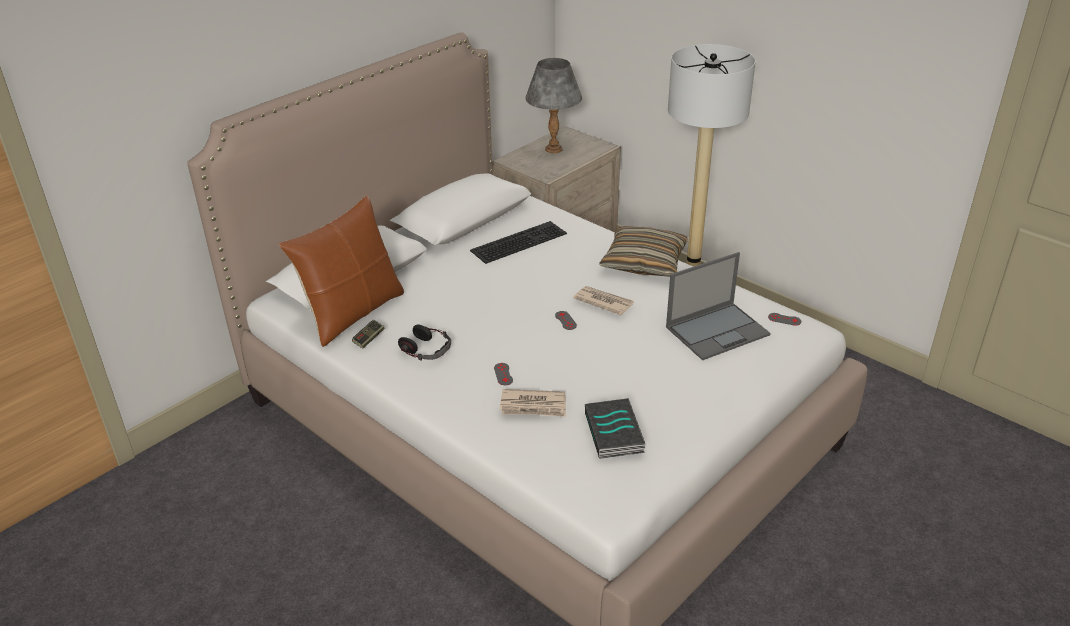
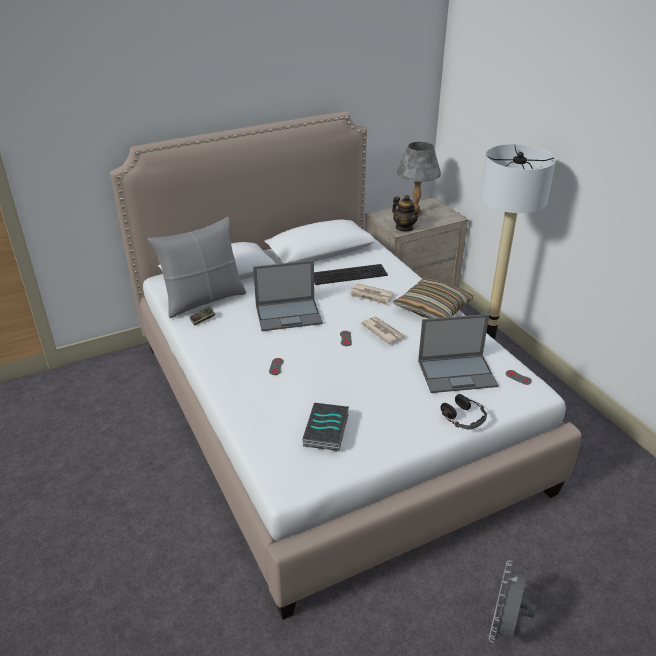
camera: 20 degrees right, 0 degrees up
(353, 313) = (203, 300): brown pillow -> grey pillow
(426, 349) = (235, 336): headphones -> headphones (463, 417)
(477, 307) = (289, 314): none -> laptop
(533, 406) = (281, 395): newspaper -> newspaper (371, 296)
(552, 171) = (404, 228): none -> teapot
(861, 604) = (505, 626): none -> grey fan

